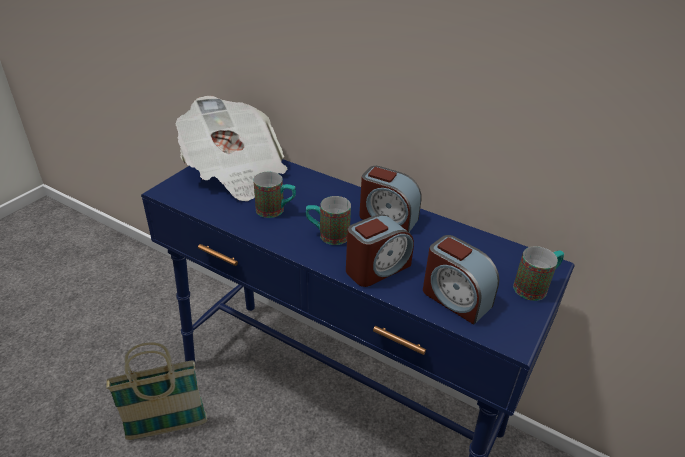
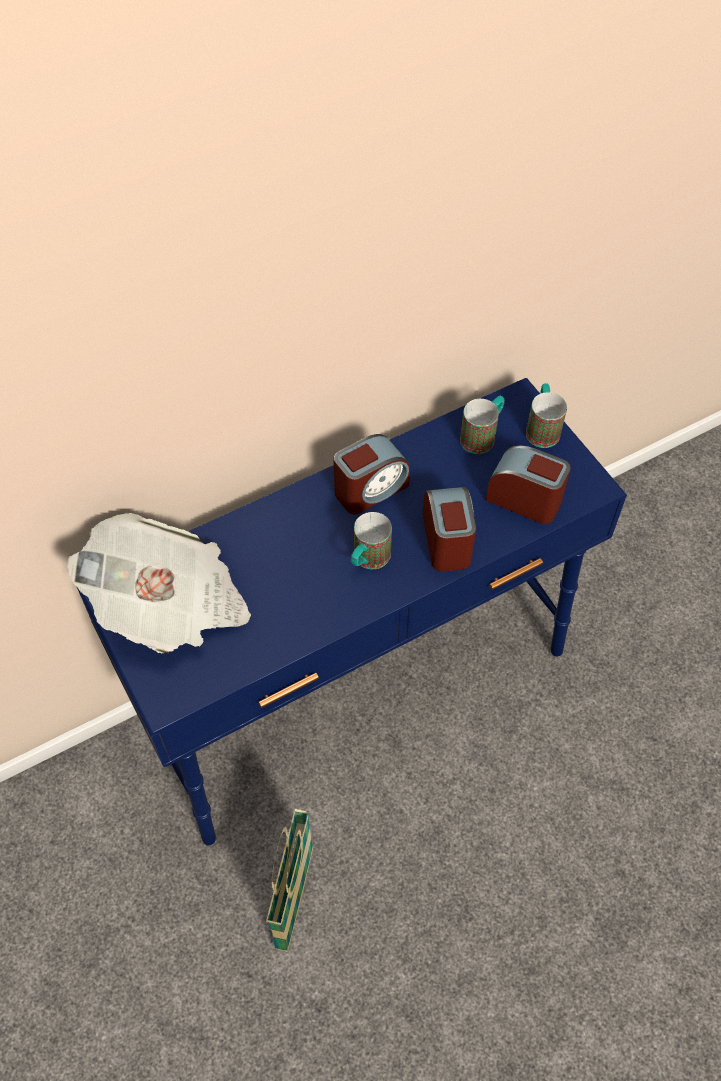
camera: 60 degrees left, 20 degrees up
(276, 211) = (289, 592): mug -> mug (482, 436)
(455, 298) = (524, 499): alarm clock -> alarm clock turned 135 degrees counterclockwise

